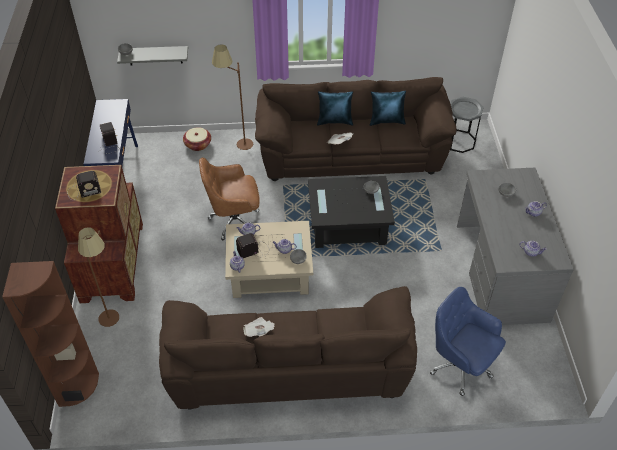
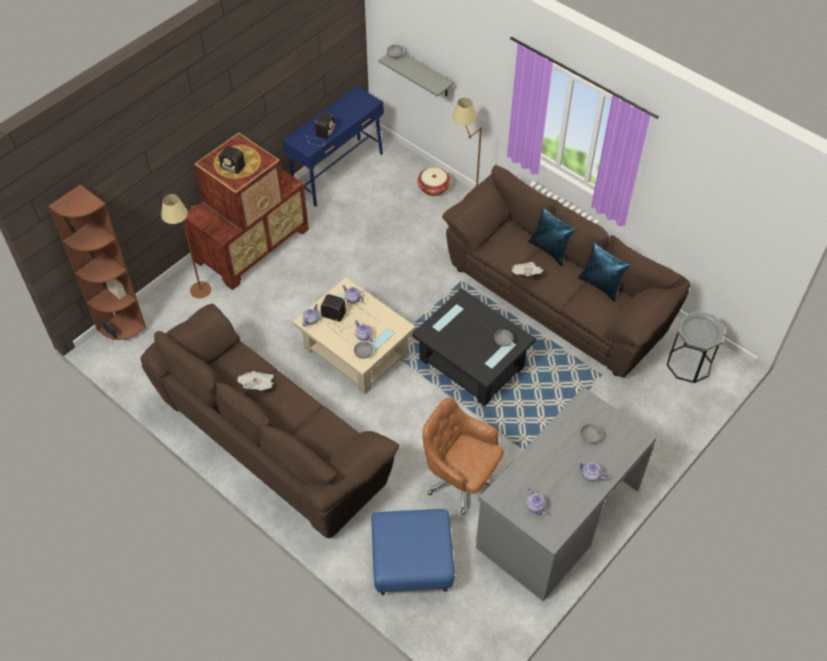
camera: 45 degrees right, 5 degrees up
(234, 220) = (382, 282): brown office chair -> brown office chair (461, 481)
(461, 366) = (412, 563): blue office chair -> blue ottoman

